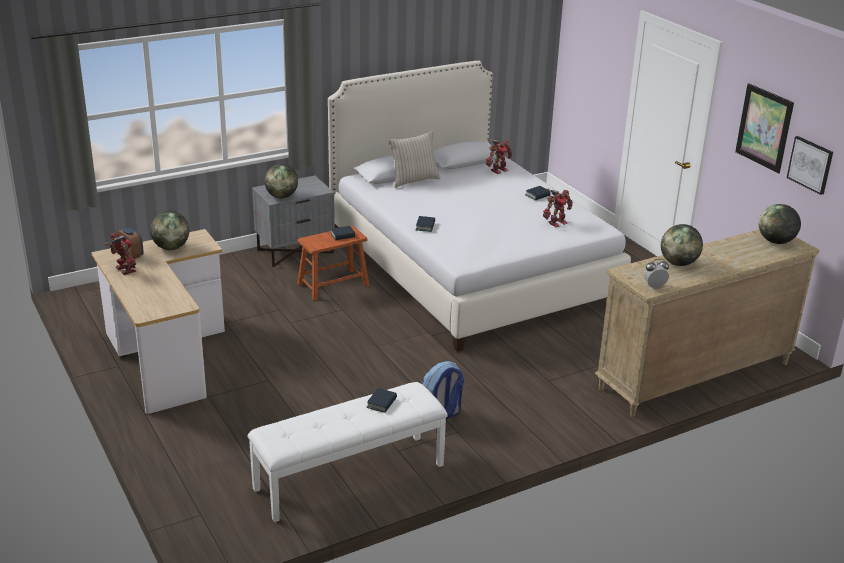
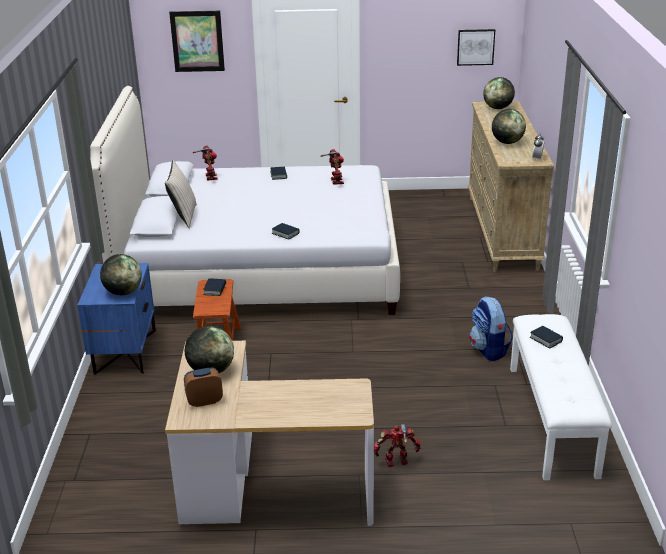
camera: 60 degrees left, 0 degrees up
(124, 270) = (237, 412): toy robot -> toy robot (397, 462)
(295, 251) = (124, 351): grey nightstand -> blue nightstand
(764, 128) = (423, 36): picture -> picture (197, 41)

